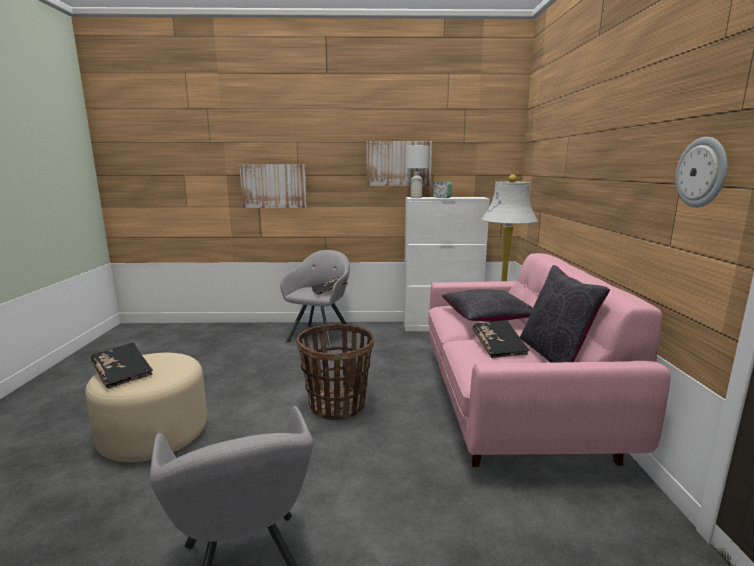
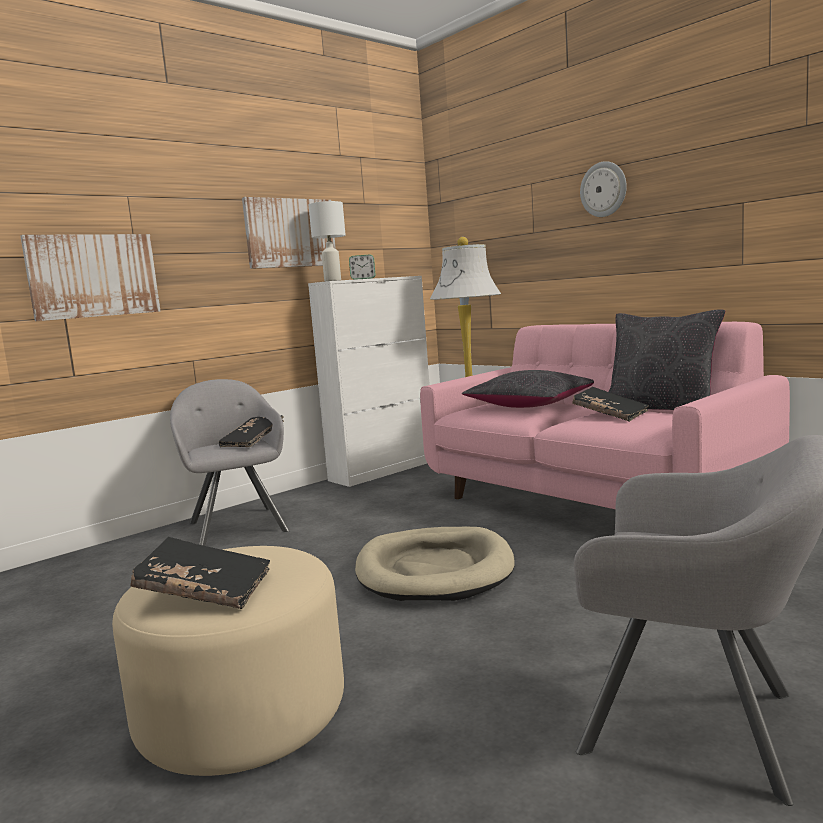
camera: 40 degrees left, 5 degrees down
(337, 405) = (434, 570): basket -> beige dog bed
(702, 172) = (774, 185): wall clock -> wall clock (603, 189)

